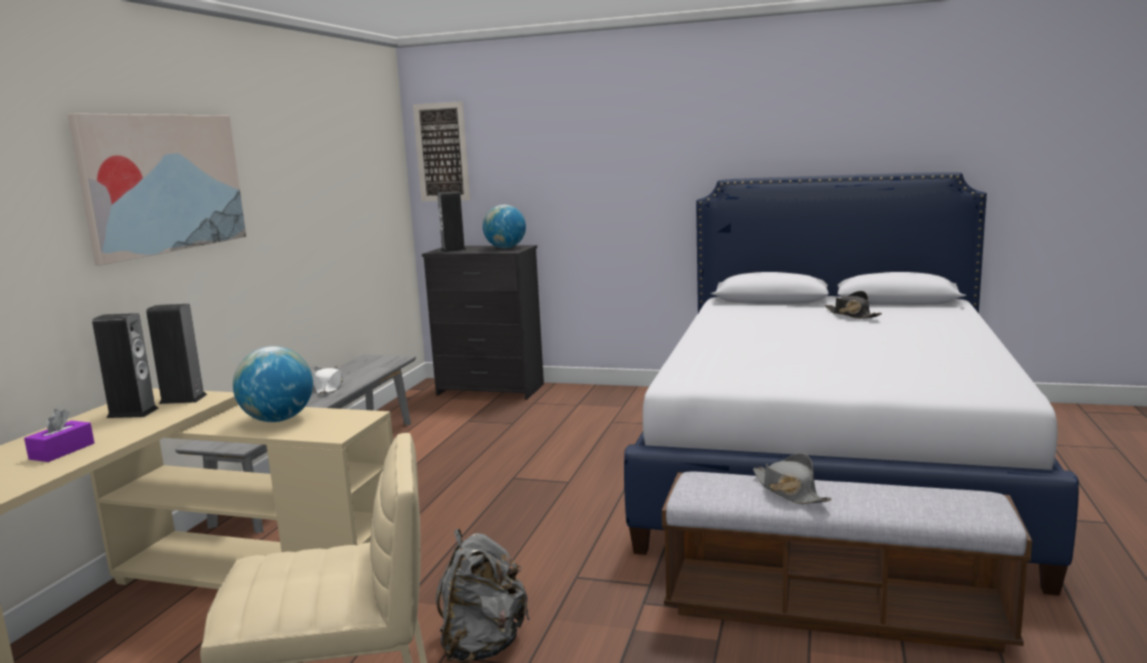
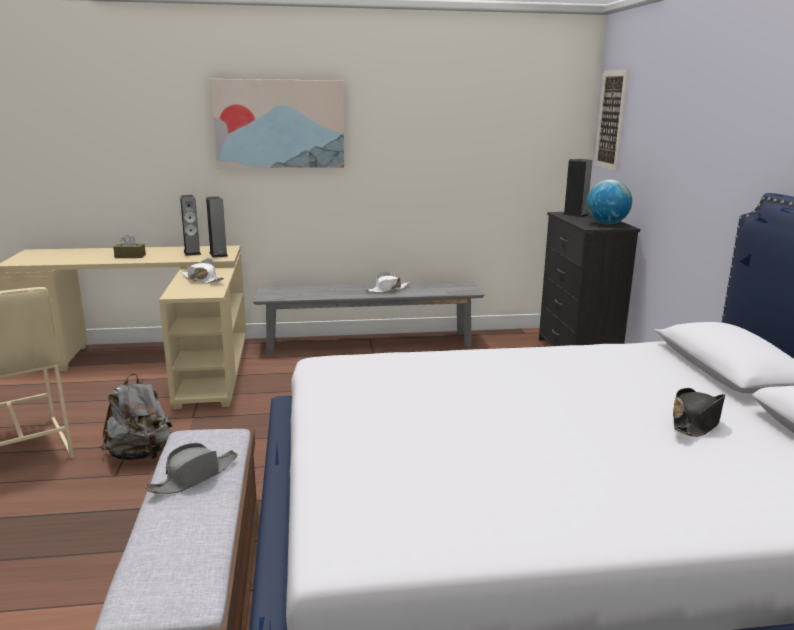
camera: 65 degrees right, 5 degrees up
(62, 451) = (130, 256): purple tissue box -> brown tissue box
(278, 420) = (202, 279): globe -> white hat

